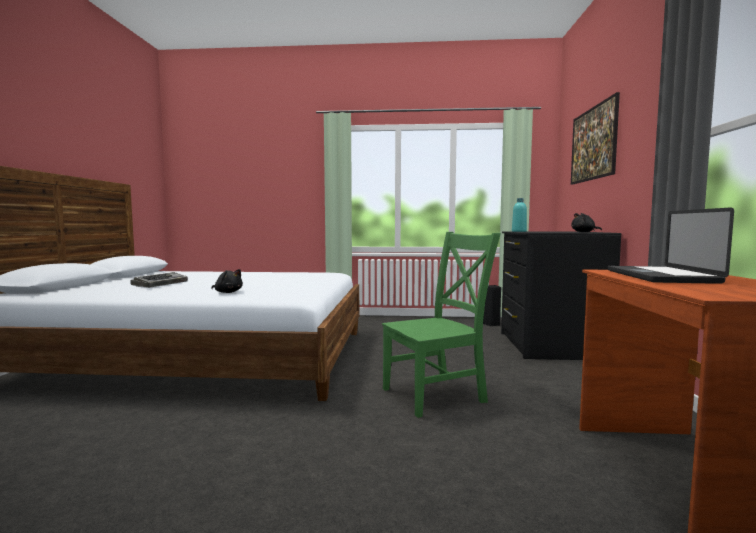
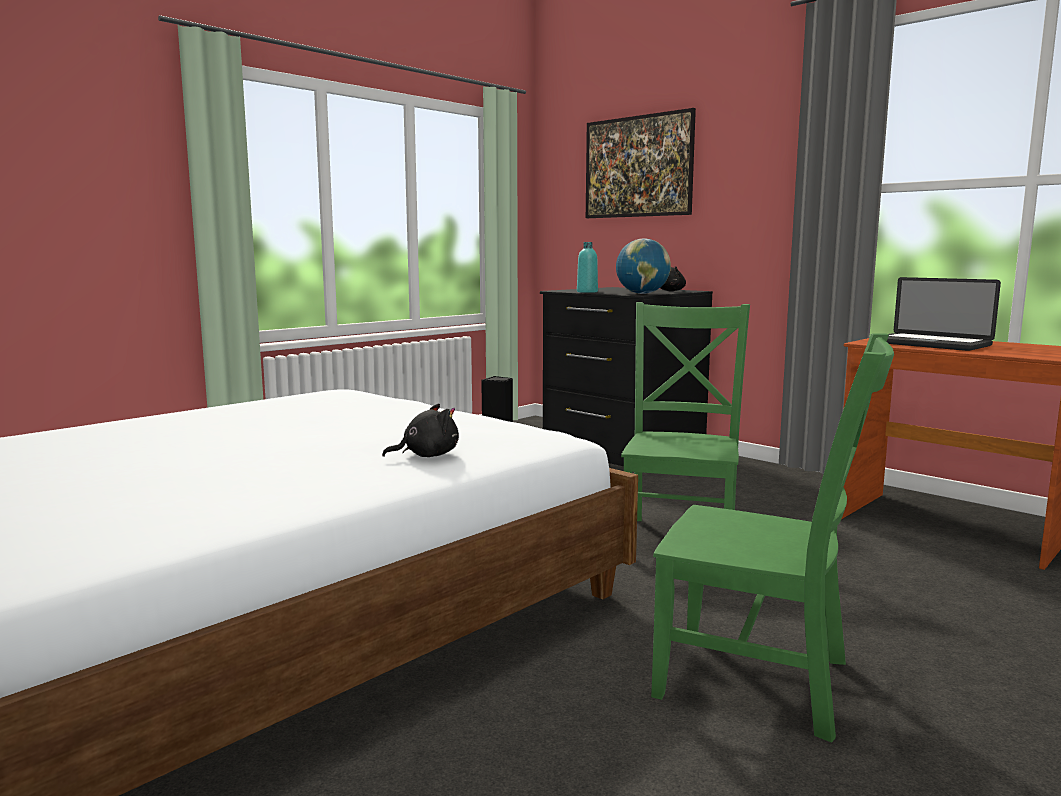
camera: 50 degrees left, 5 degrees up
(161, 284) = (172, 477): keyboard -> none
(262, 465) = (762, 681): none -> green chair
(541, 232) = (642, 293): none -> globe

